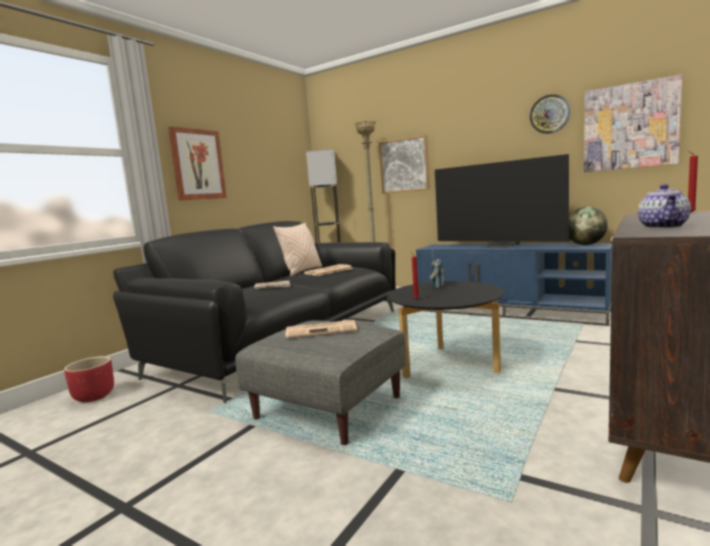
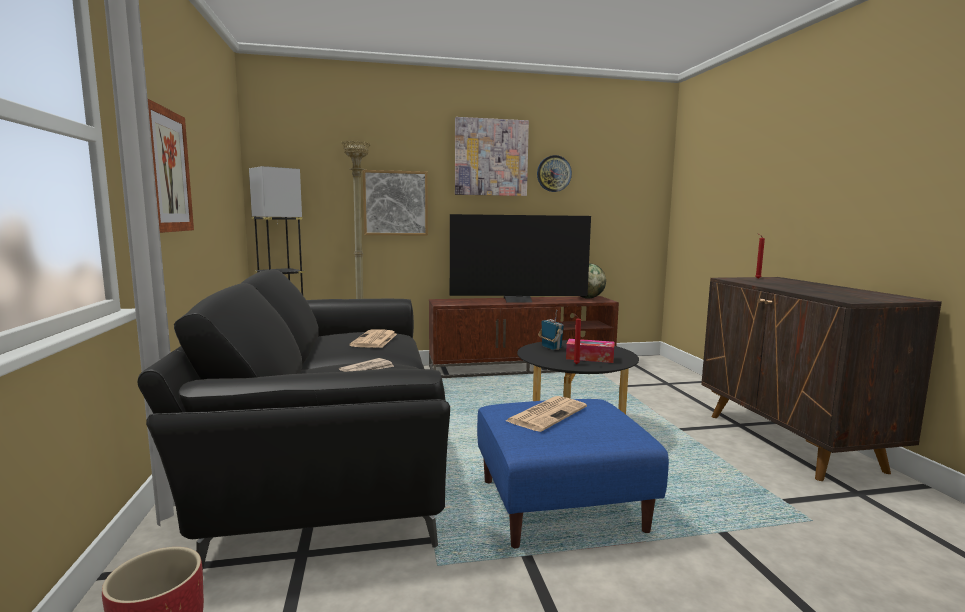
camera: 45 degrees left, 0 degrees up
(302, 271) = (322, 343): beige pillow -> none
(329, 407) = (560, 504): grey ottoman -> blue ottoman
(444, 296) = (590, 358): none -> tissue box
(510, 312) = (522, 367): blue tv stand -> brown tv stand
(630, 126) = (614, 196): picture -> picture (491, 157)
(663, 227) = (827, 293): teapot -> none

